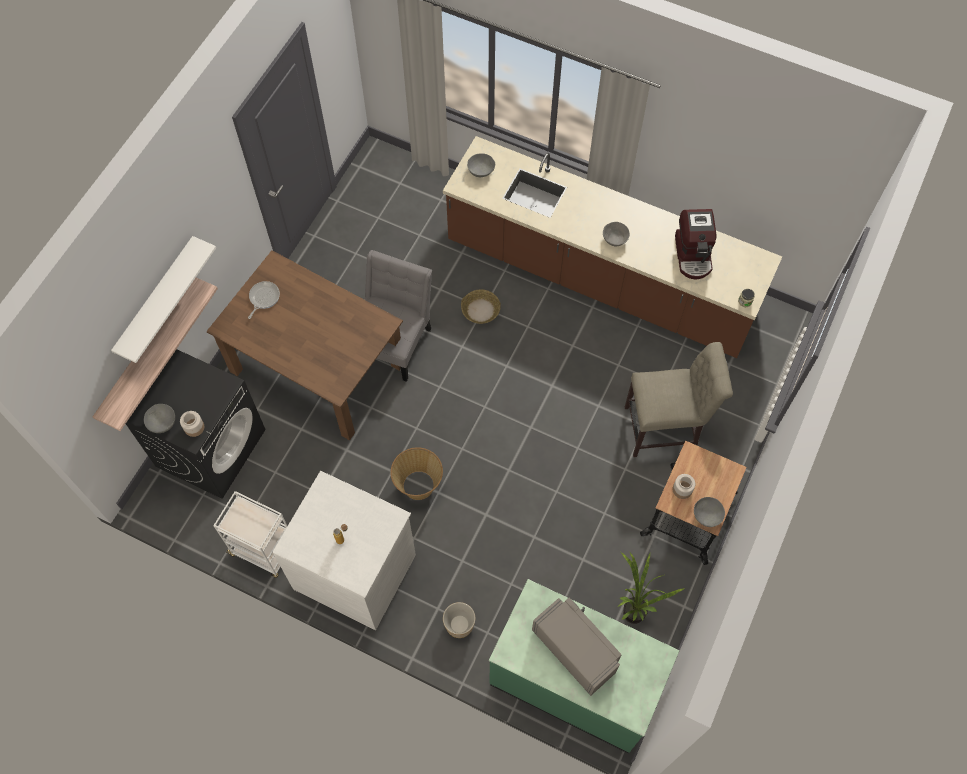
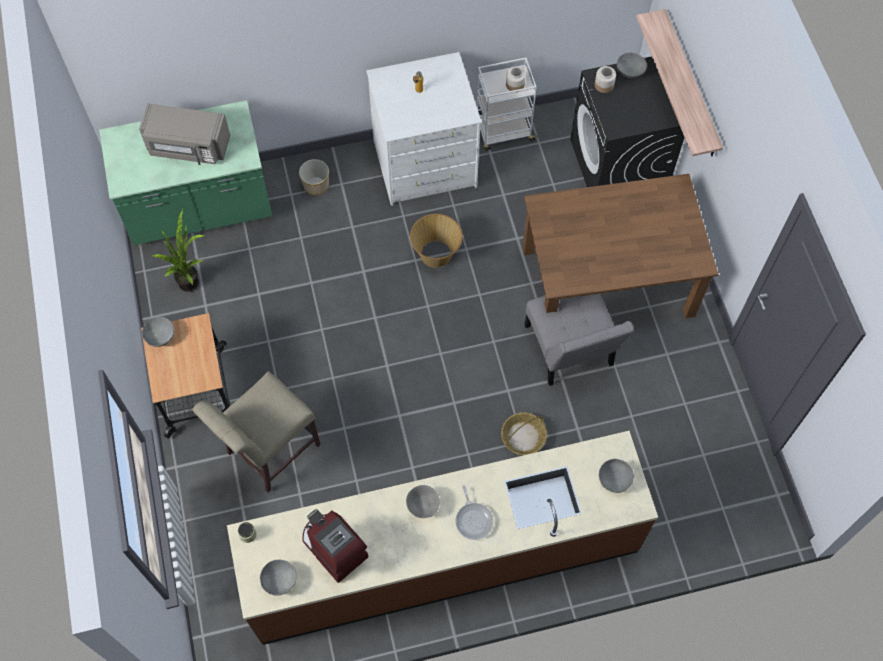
camera: 140 degrees right, 0 degrees up
(156, 299) = (711, 88): white shelf -> none
(263, 298) = (677, 230): frying pan -> frying pan (473, 520)
(682, 489) = (196, 343): jar -> jar (515, 85)
(743, 261) = (279, 580): none -> grey bowl

